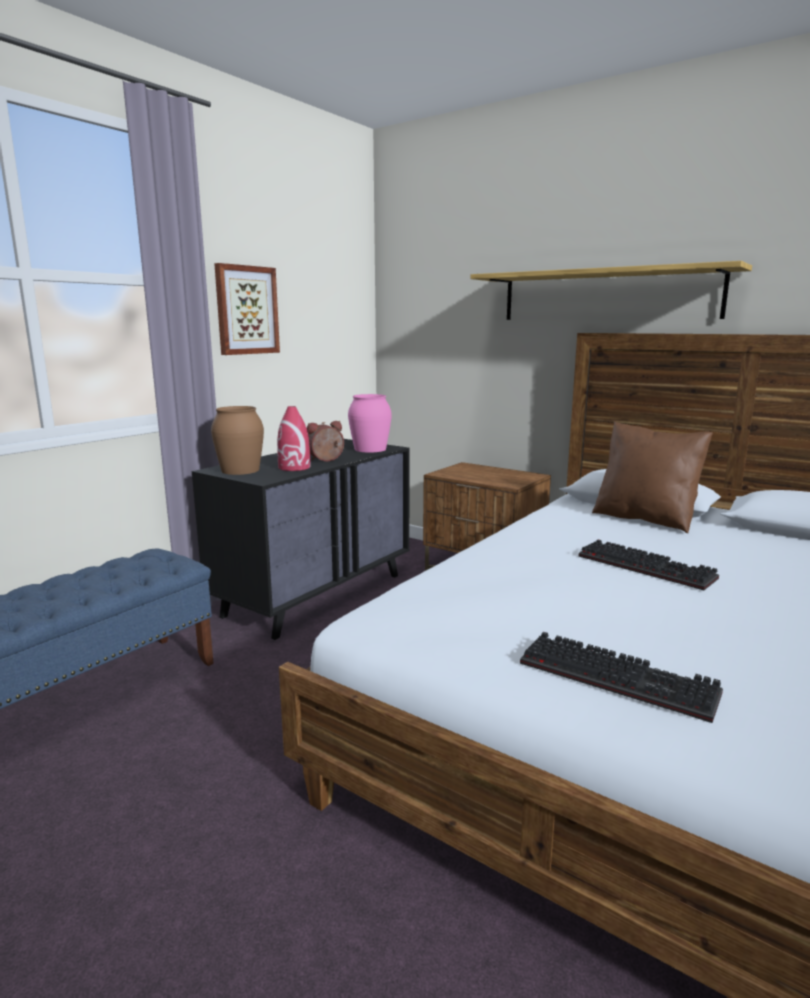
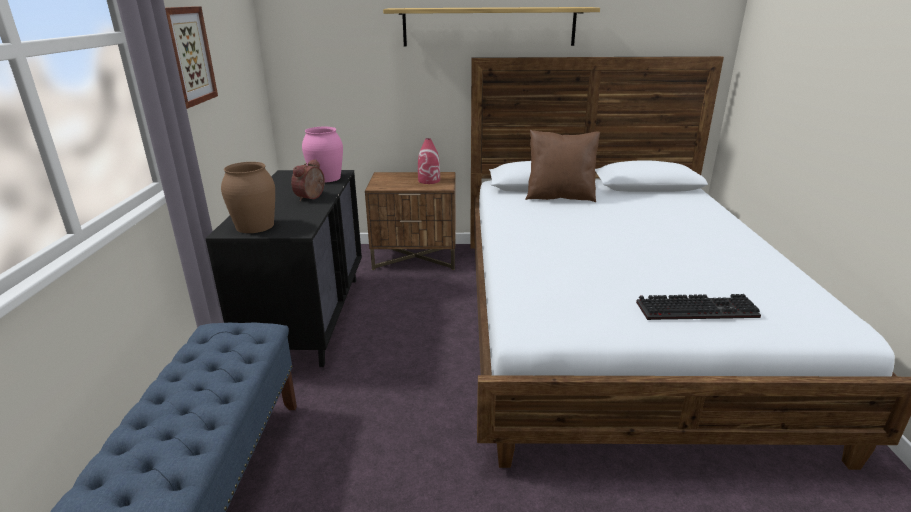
camera: 35 degrees left, 10 degrees up
(294, 467) = (300, 211): red vase -> red vase (429, 180)
(648, 567) = (612, 233): keyboard -> none

